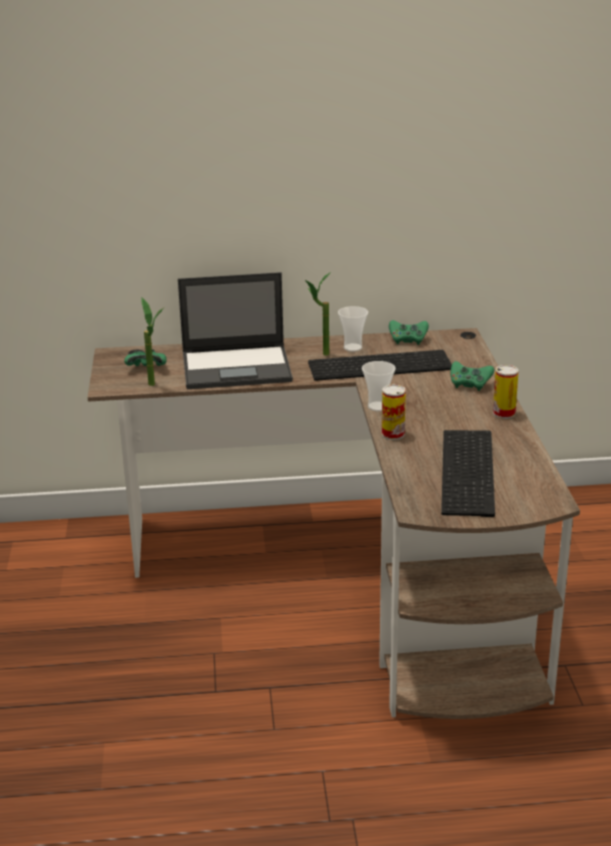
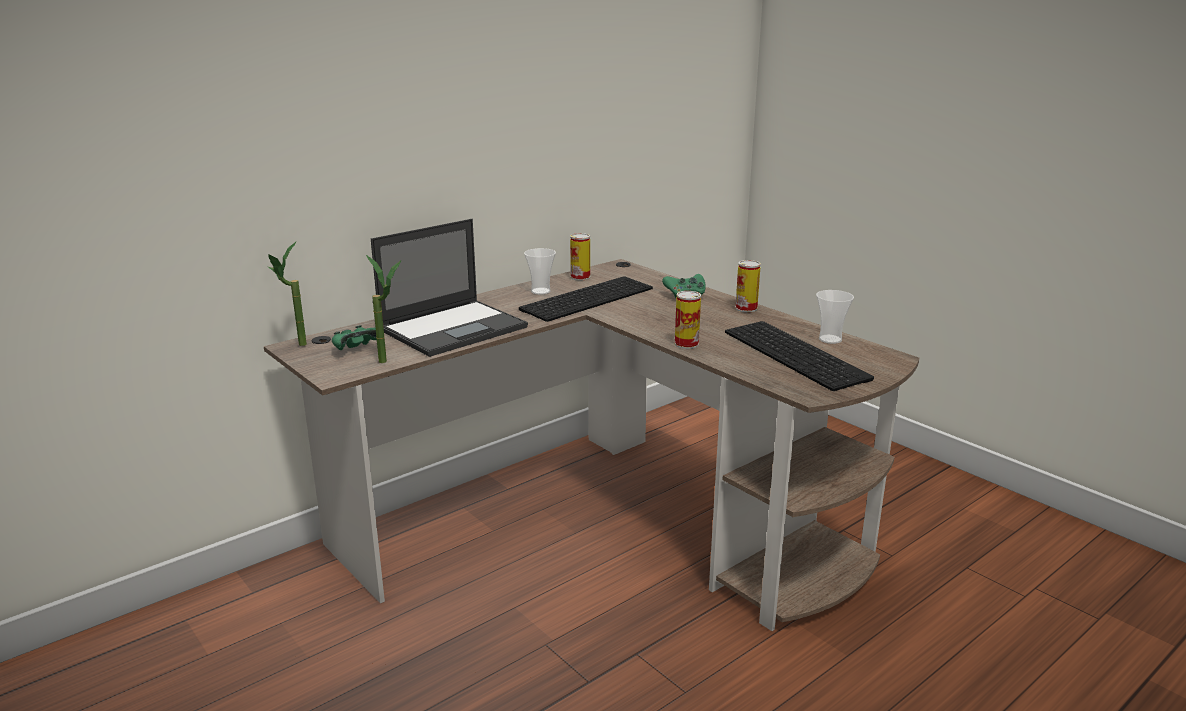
camera: 35 degrees left, 5 degrees down
(319, 355) = (518, 302): potted plant -> potted plant (295, 346)
(378, 406) = (638, 327): cup -> cup (830, 339)
(407, 340) = (580, 277): green game controller -> can

